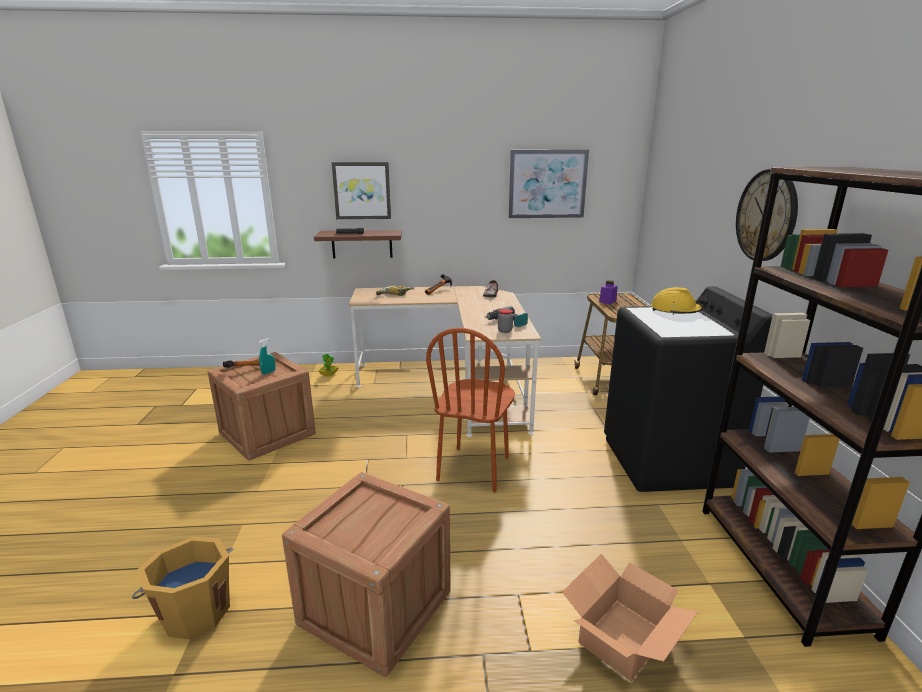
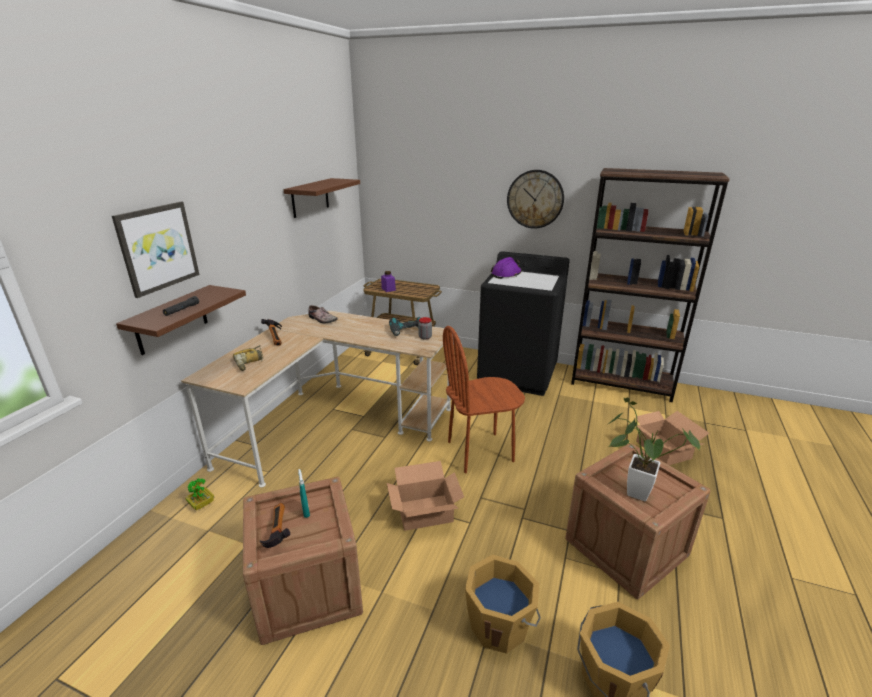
camera: 65 degrees left, 5 degrees up
(248, 529) = (499, 624): none -> orange bucket
(351, 515) = (631, 491): none -> potted plant
(365, 460) = (425, 512): none -> cardboard box
(474, 469) = (480, 452): brown chair -> brown chair turned 120 degrees clockwise
(547, 184) = (310, 197): picture -> brown shelf
(675, 311) = (506, 274): yellow hard hat -> purple hard hat

